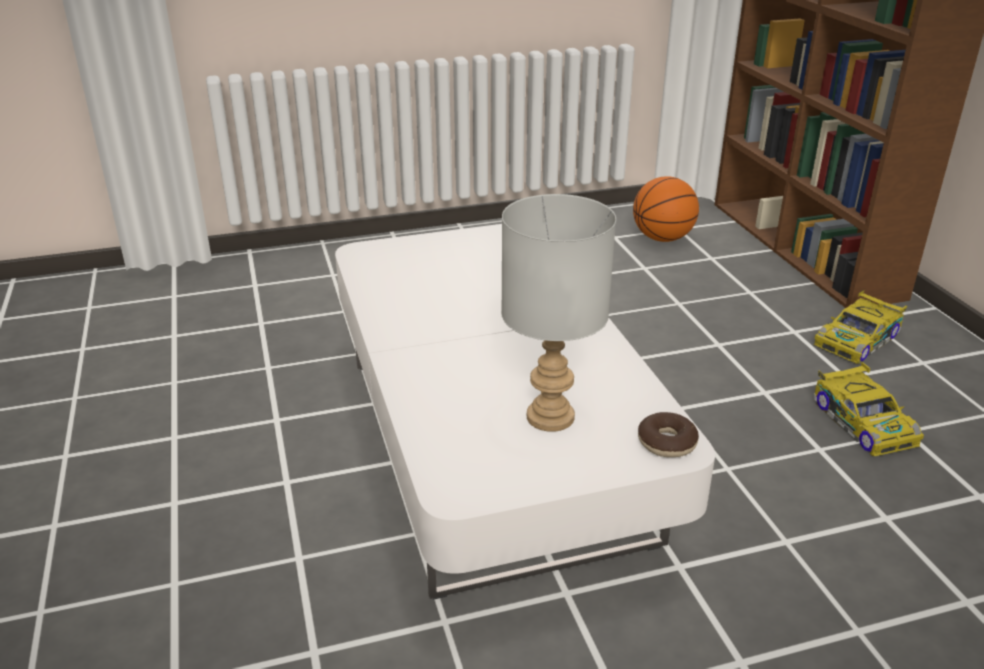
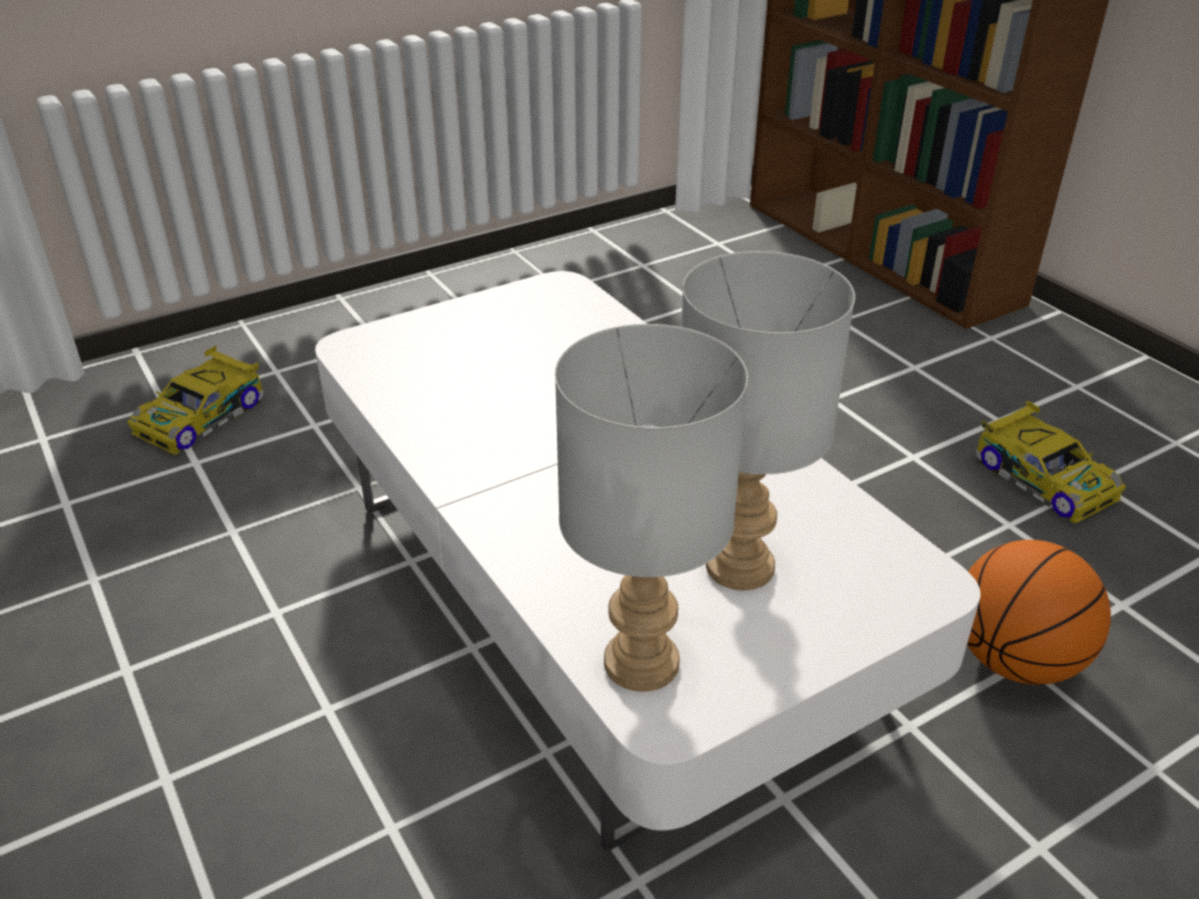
camera: 15 degrees left, 5 degrees up
(457, 461) = (645, 663): none -> grey table lamp
(662, 238) = (704, 259): basketball -> basketball (1016, 660)
(666, 443) = (910, 578): donut -> none
(858, 339) = (992, 366): toy car -> toy car (203, 416)

